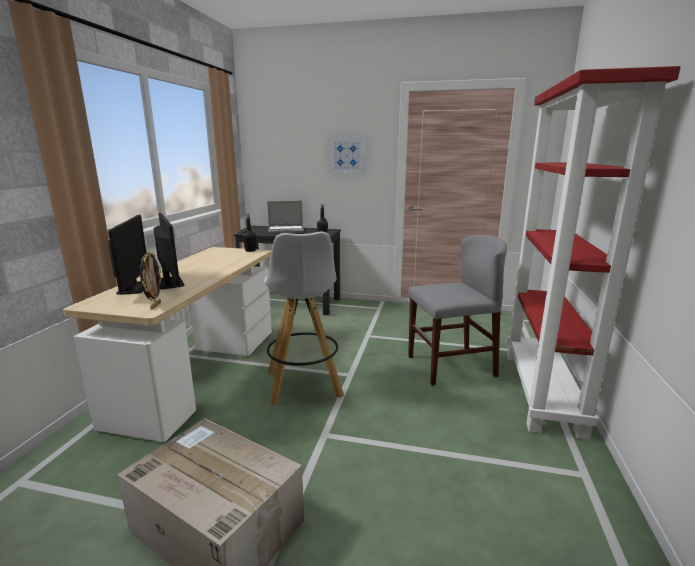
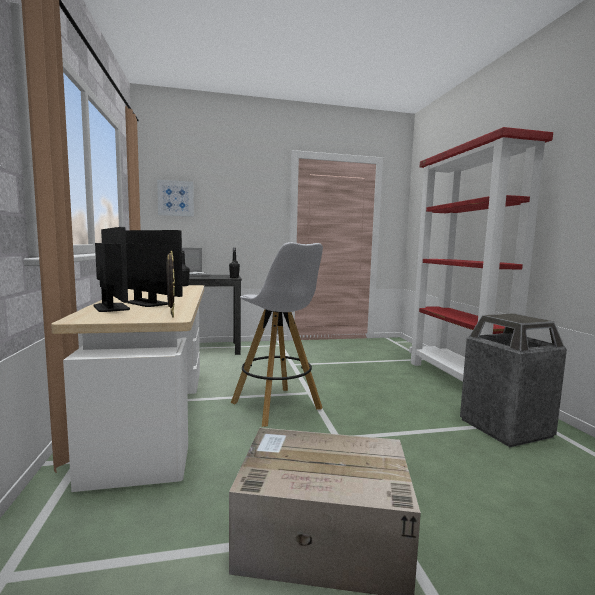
camera: 25 degrees left, 10 degrees down
(347, 155) = (245, 207): picture -> picture (175, 198)
(450, 366) = (380, 375): grey chair -> none
(527, 472) = (505, 428): none -> trash can

